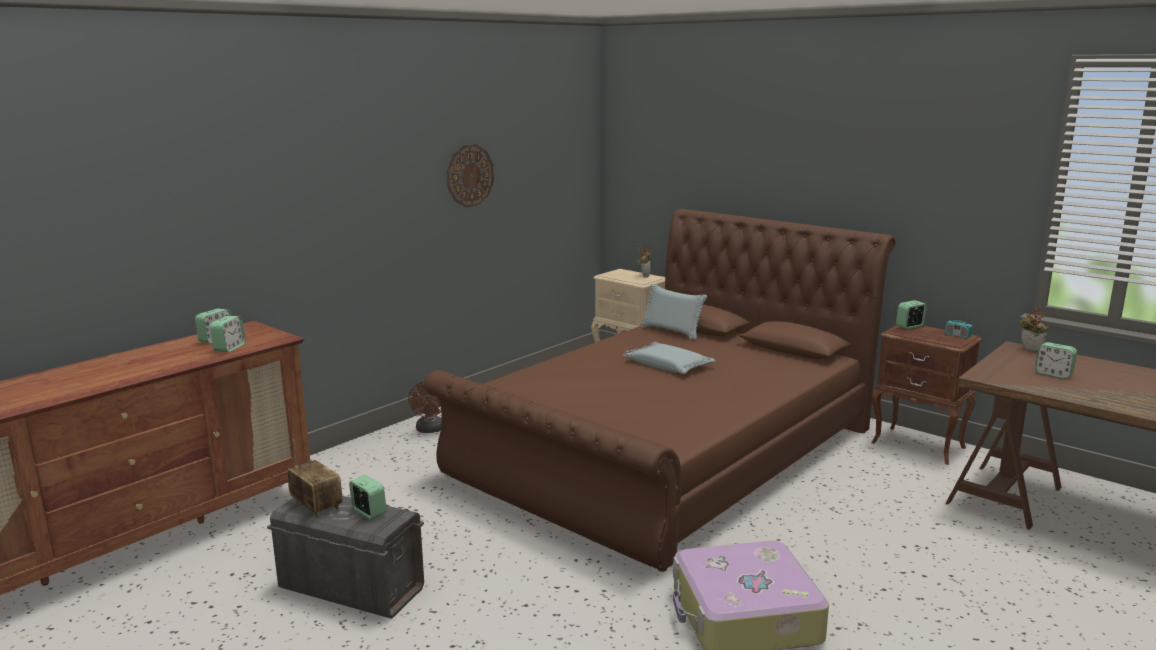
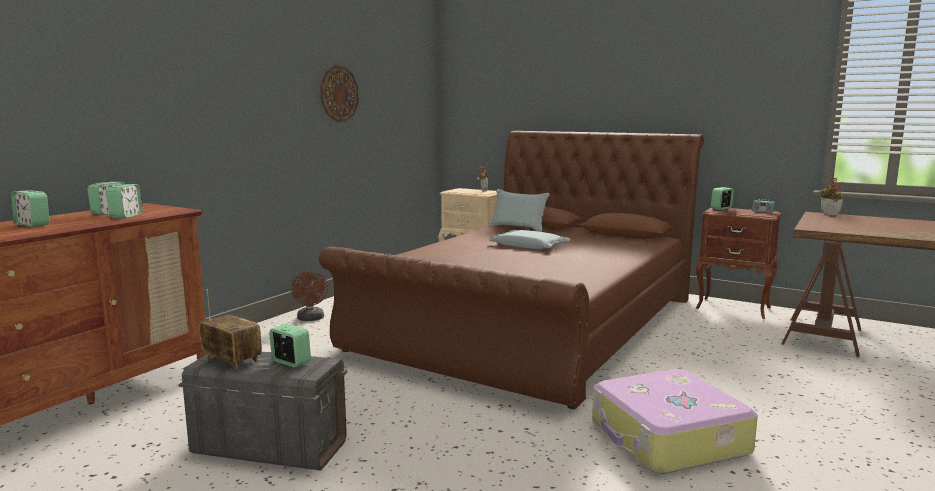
camera: 10 degrees left, 5 degrees down
(1053, 374) = (863, 225): alarm clock -> alarm clock (32, 224)

